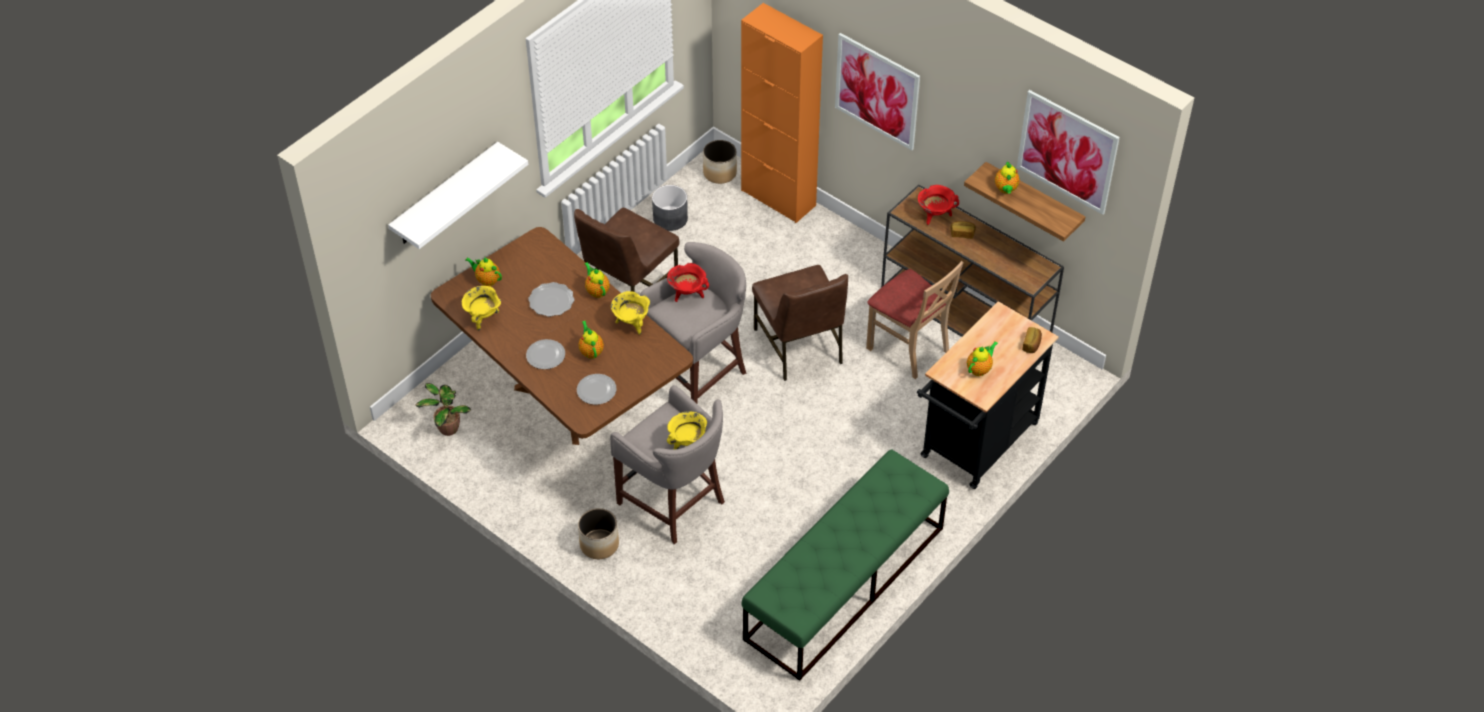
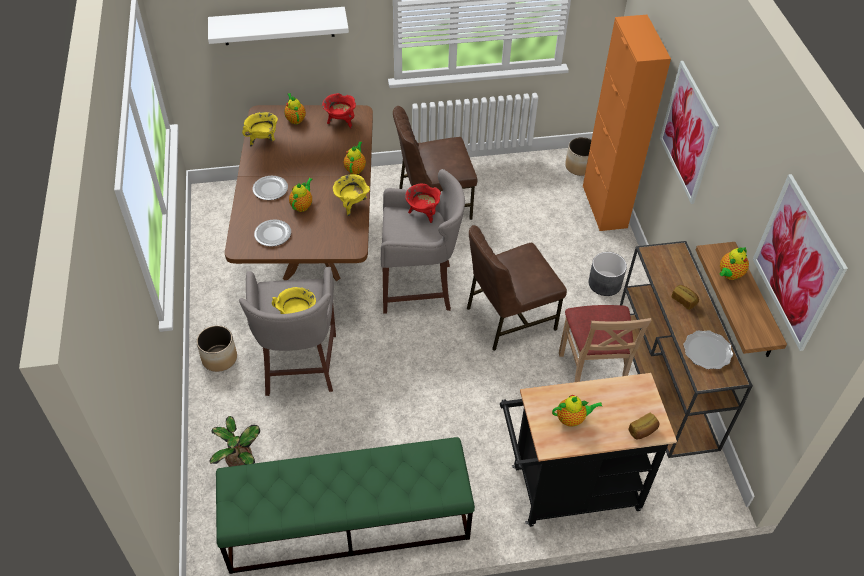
camera: 40 degrees right, 0 degrees up
(447, 428) = (223, 216): potted plant -> potted plant (240, 463)
(551, 301) = (318, 156): plate -> plate (707, 351)
(670, 218) = (512, 175): grey planter -> grey planter (605, 283)
(799, 347) = (509, 318): brown chair -> brown chair turned 45 degrees clockwise
(935, 216) = (675, 272): red cooking pot -> red cooking pot (341, 121)

